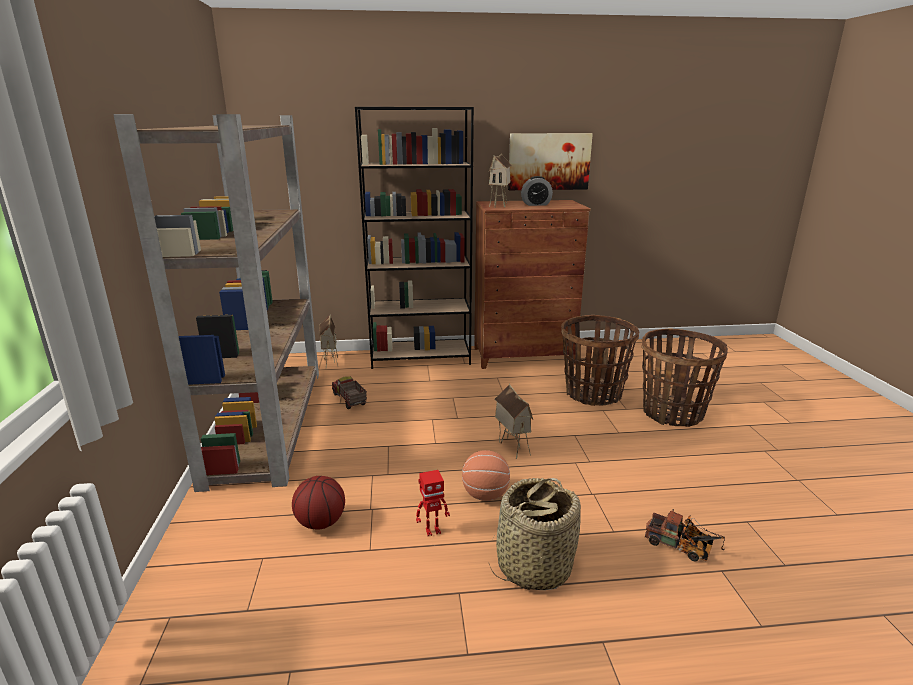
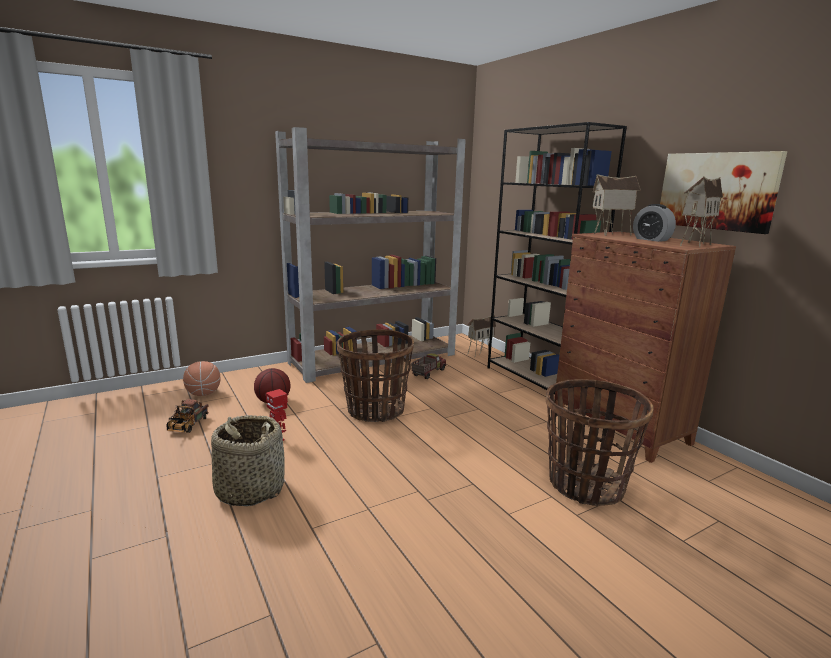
camera: 65 degrees right, 5 degrees down
(485, 494) = (334, 452): basketball -> basketball (203, 394)
(512, 447) = (418, 451): toy house -> toy house (693, 244)
(672, 413) = (613, 559): basket -> basket (375, 410)
(681, 547) = (302, 579): toy truck -> toy truck (186, 426)

